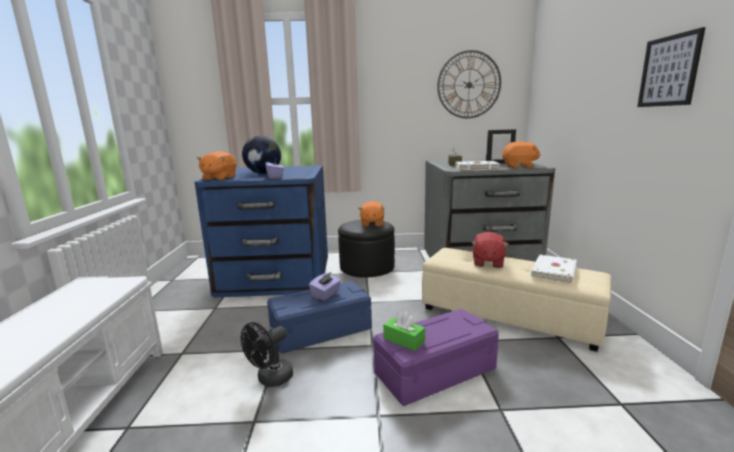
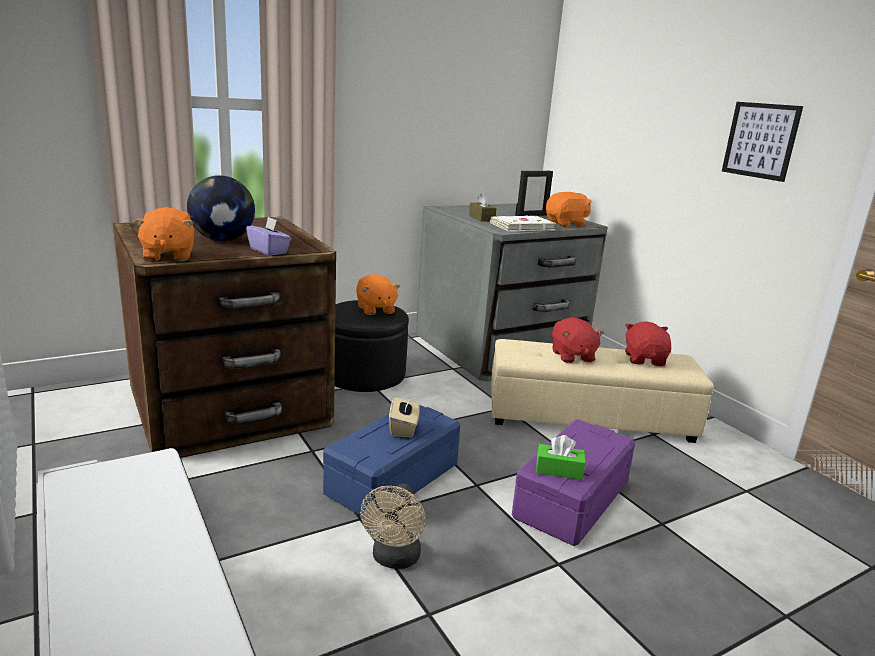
camera: 30 degrees left, 5 degrees up
(270, 379) = (394, 559): black fan -> beige fan
(276, 275) = (232, 405): blue dresser -> brown dresser
(326, 295) = (403, 428): purple tissue box -> beige tissue box
(469, 85) = (481, 98): wall clock -> none
(552, 271) = (645, 359): white book -> red plush toy

